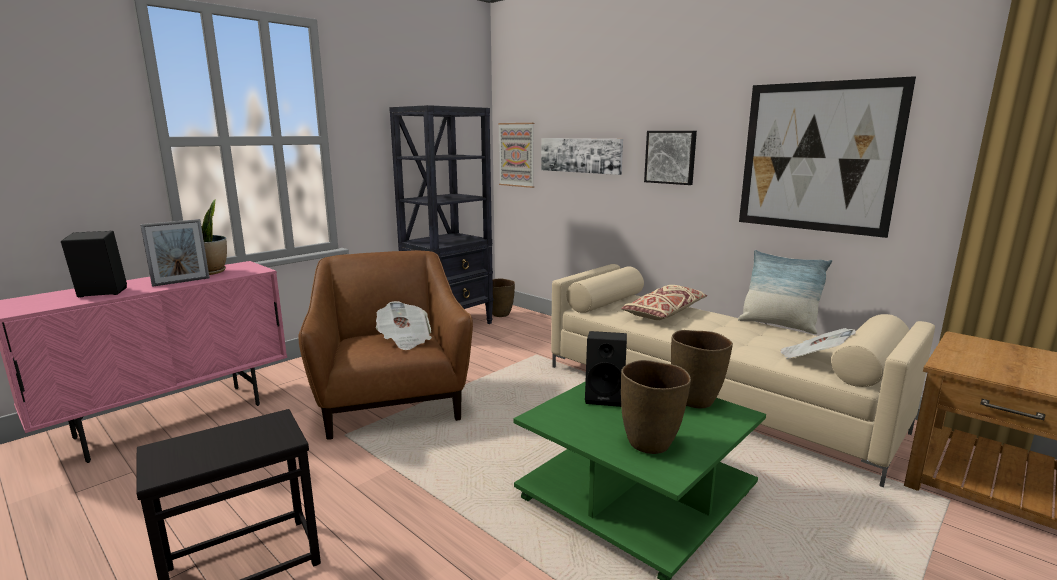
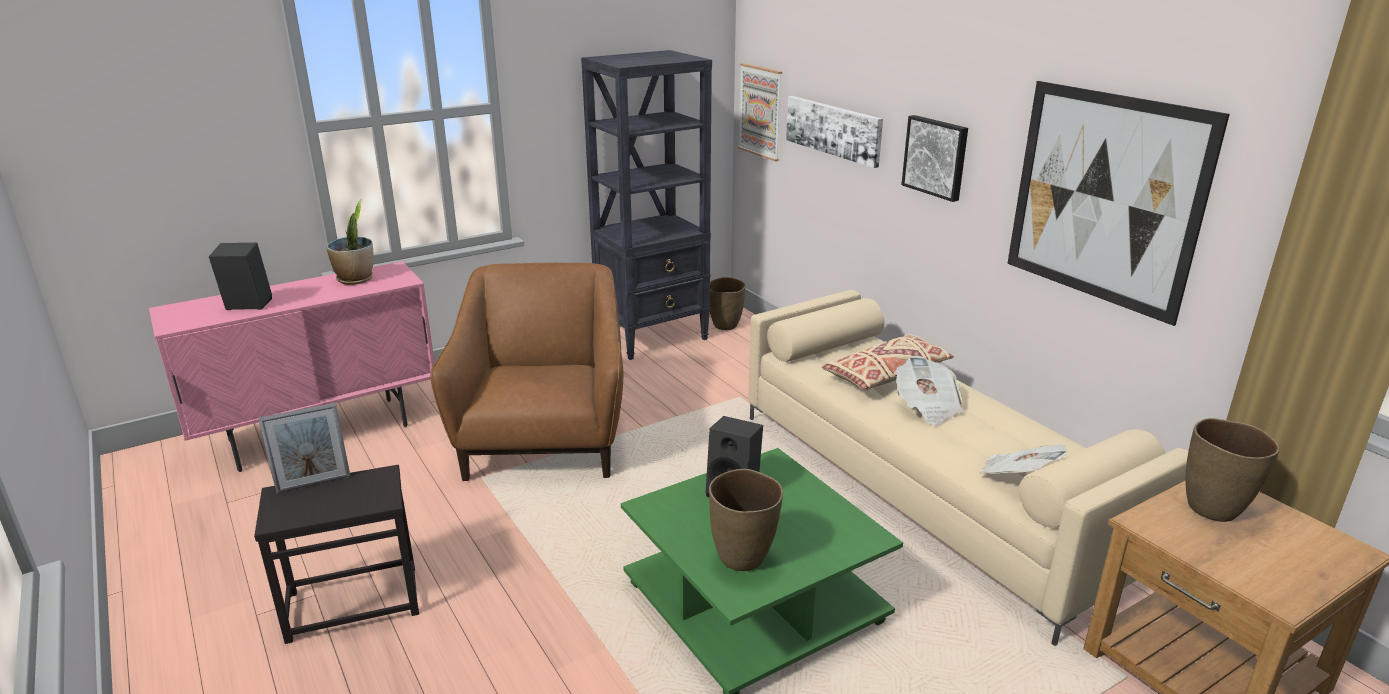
camera: 15 degrees right, 10 degrees up
(181, 282) = (324, 294): picture frame -> picture frame (314, 484)
(404, 339) = (553, 380): newspaper -> newspaper (927, 407)
(695, 400) = (833, 512): brown vase -> brown vase (1213, 509)
(778, 325) = (1024, 415): pillow -> none

